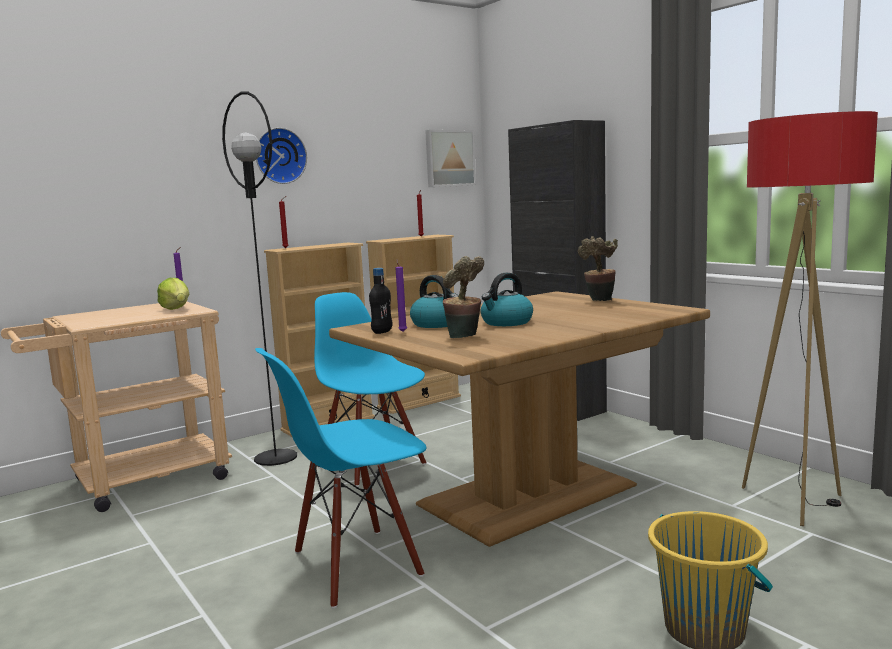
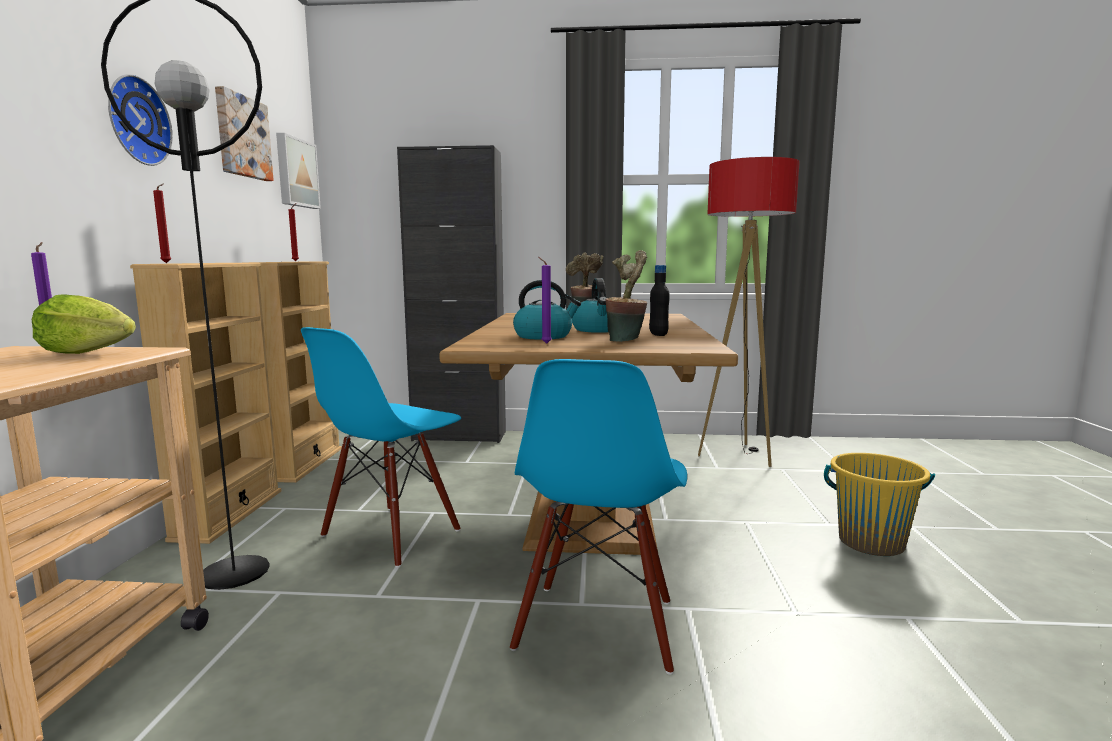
camera: 50 degrees left, 0 degrees up
(373, 465) = (391, 534): blue chair -> blue chair turned 60 degrees counterclockwise
(382, 143) = (241, 137): none -> picture
(382, 332) = (525, 346): black bottle -> black bottle (658, 334)

